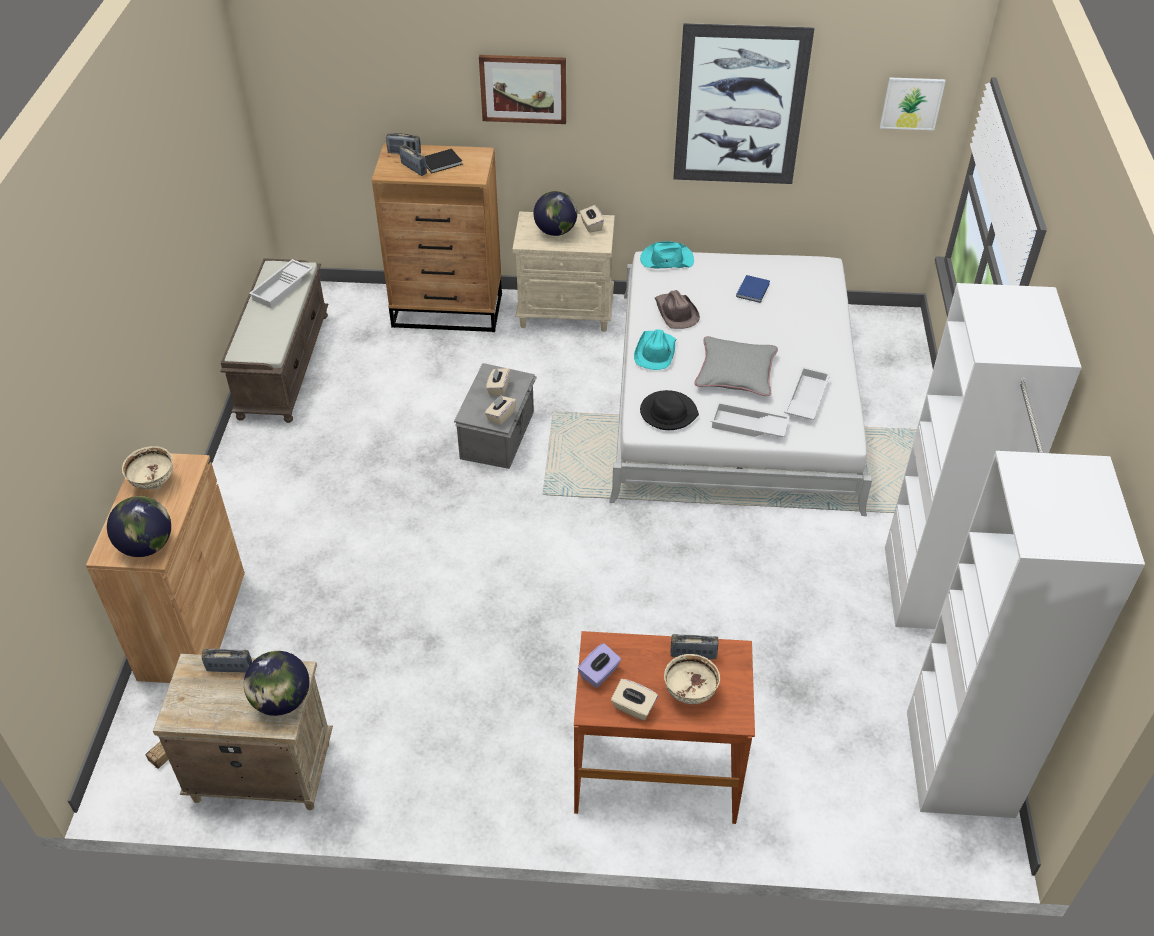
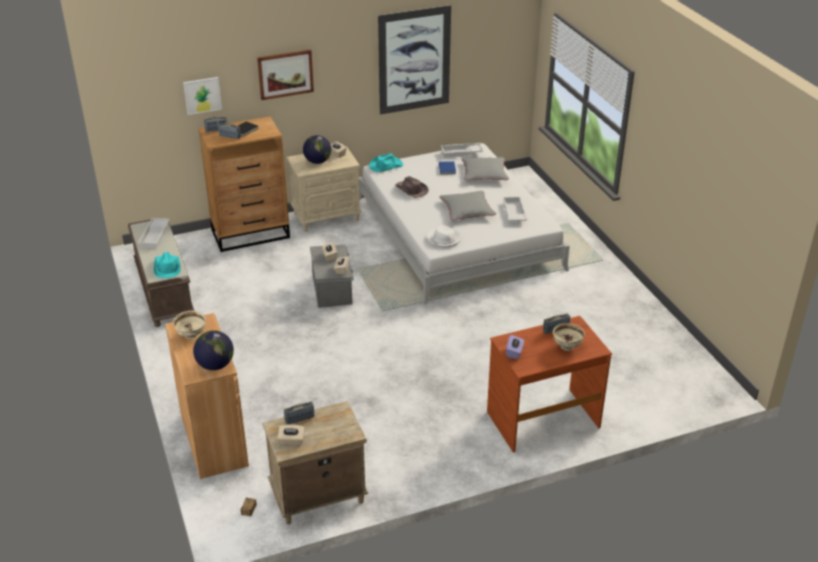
camera: 25 degrees left, 10 degrees down
(281, 701) = (343, 424): globe -> none
(633, 707) = (543, 361): beige tissue box -> beige tissue box (291, 441)
(655, 352) = (414, 212): turquoise hat -> turquoise hat (167, 267)
(668, 413) = (444, 238): black hat -> white hat
(748, 426) = (492, 233): white tray -> white tray (461, 153)
(805, 314) = (484, 173): none -> grey pillow
(911, 103) = (507, 40): picture -> picture (202, 95)
(944, 672) = (656, 328): white wardrobe -> none

